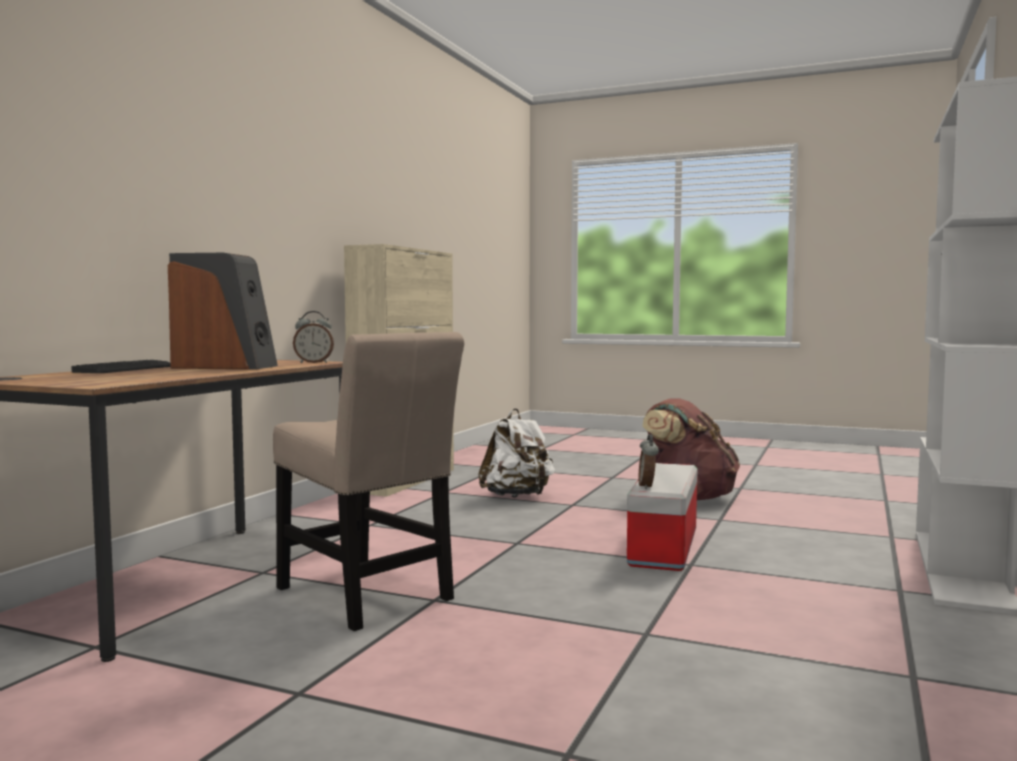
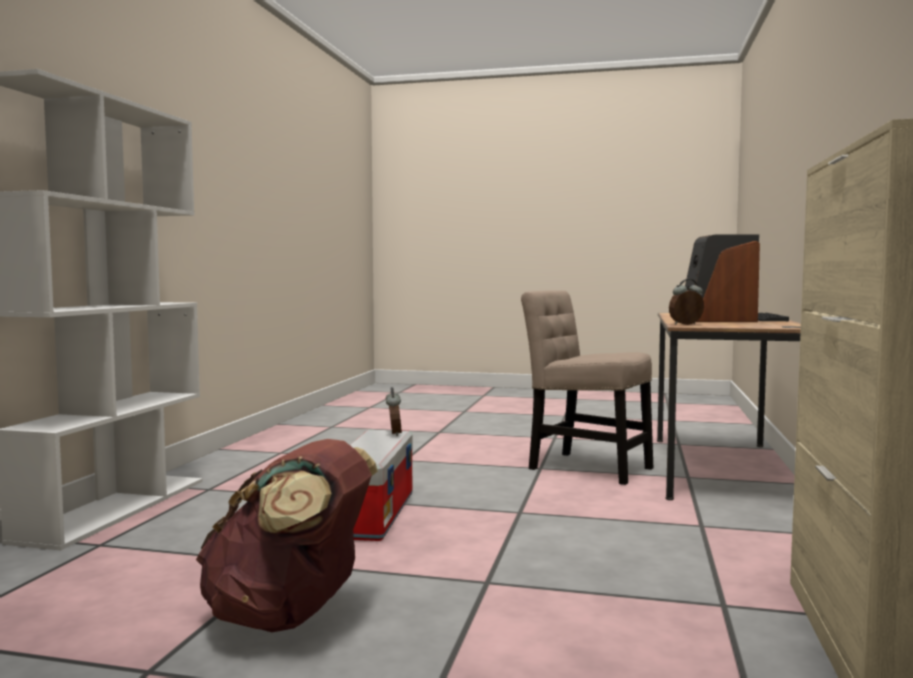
camera: 170 degrees right, 0 degrees up
(517, 496) = (586, 599): white backpack -> none

